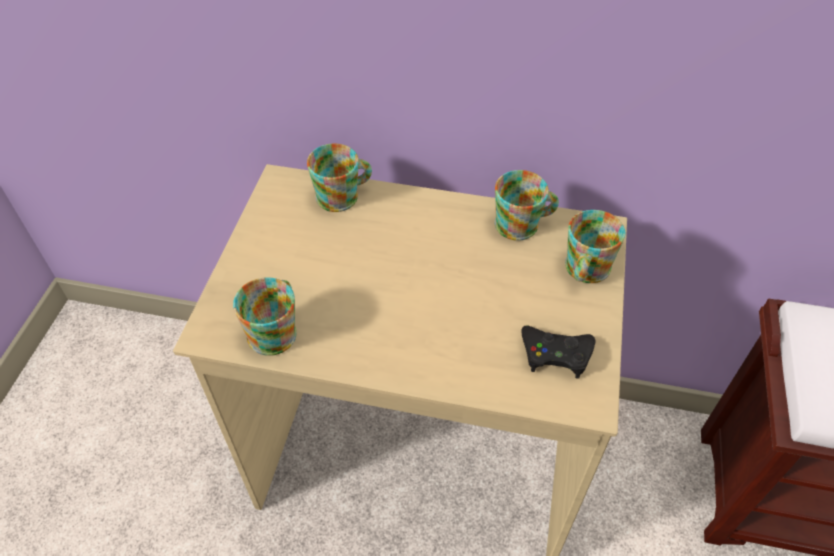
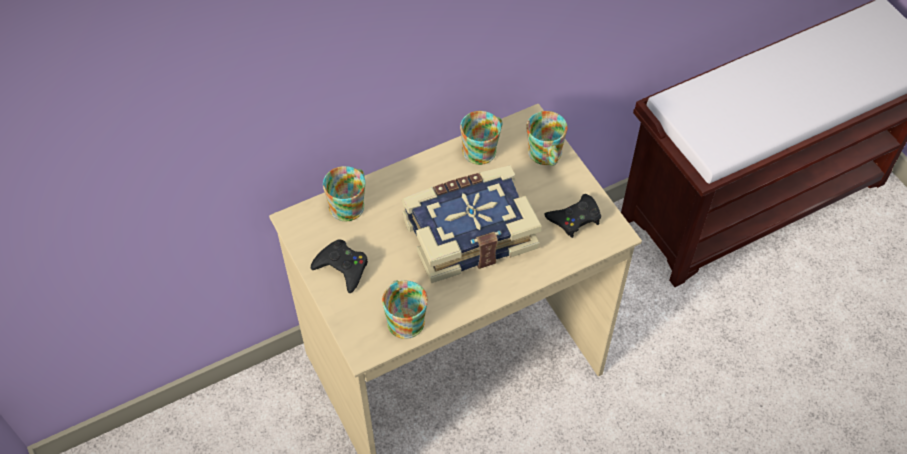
camera: 40 degrees left, 5 degrees up
(274, 246) = (342, 268): none -> black game controller
(425, 293) = (469, 232): none -> book

